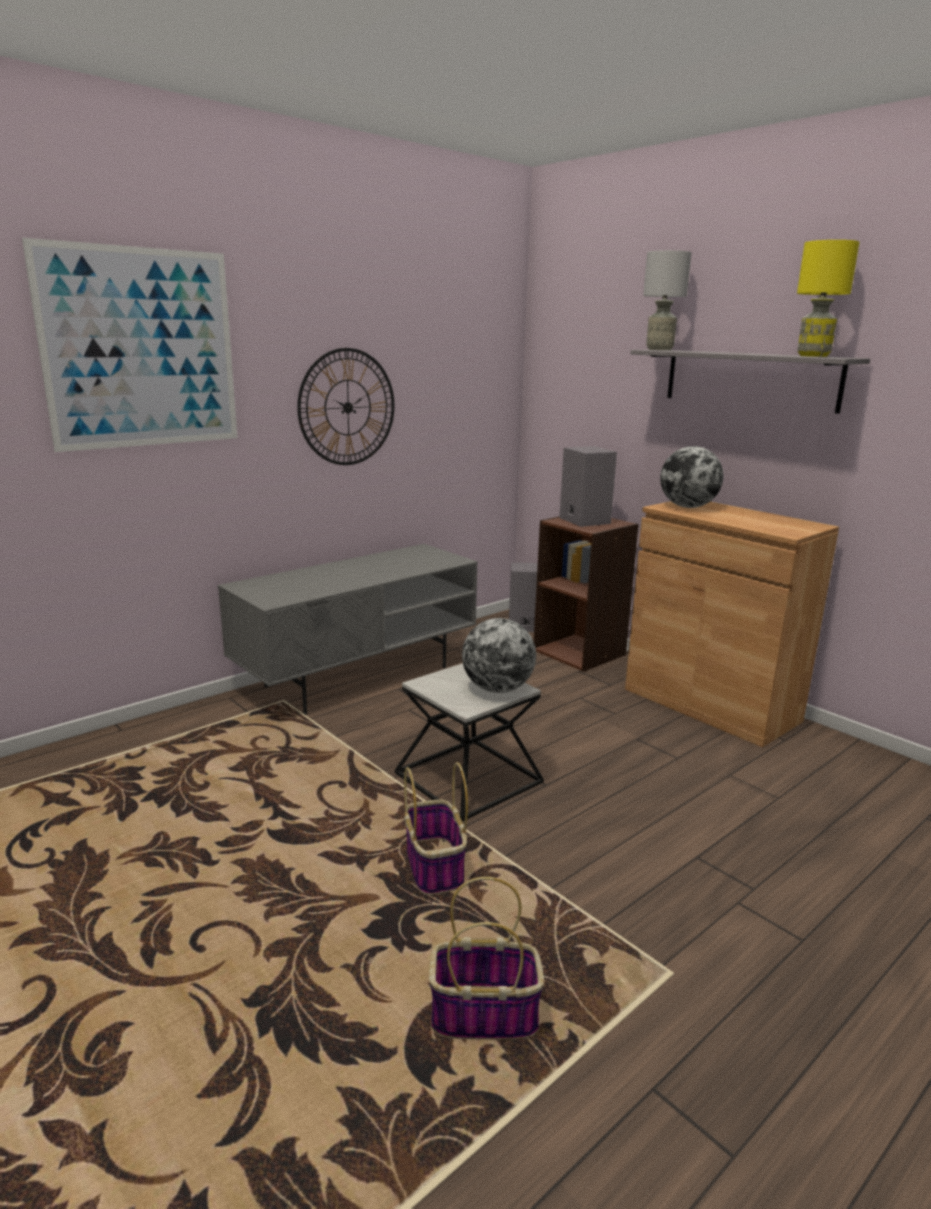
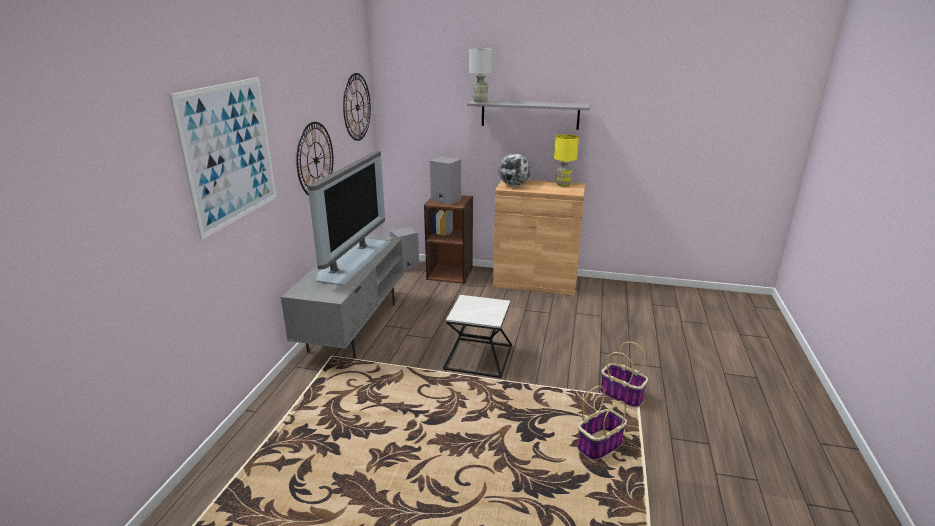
camera: 35 degrees left, 5 degrees up
(368, 570) = (353, 260): none -> television
(435, 867) = (515, 402): basket -> basket (622, 395)
(473, 351) = (357, 107): none -> wall clock
(497, 689) = (492, 306): globe -> none
(814, 356) = (568, 104): yellow table lamp -> yellow table lamp (563, 185)

